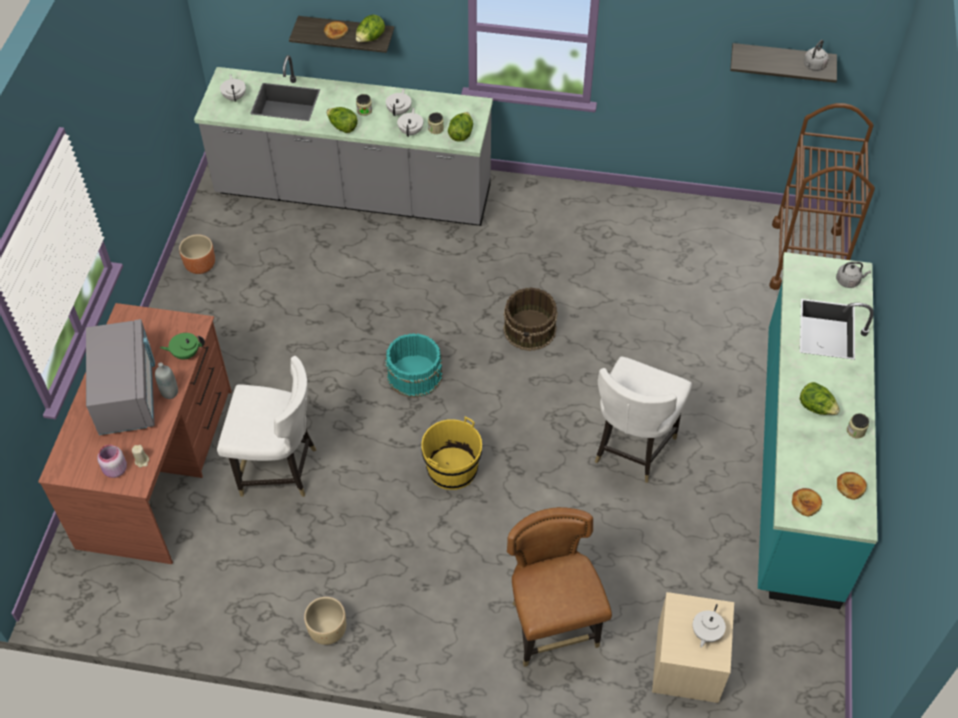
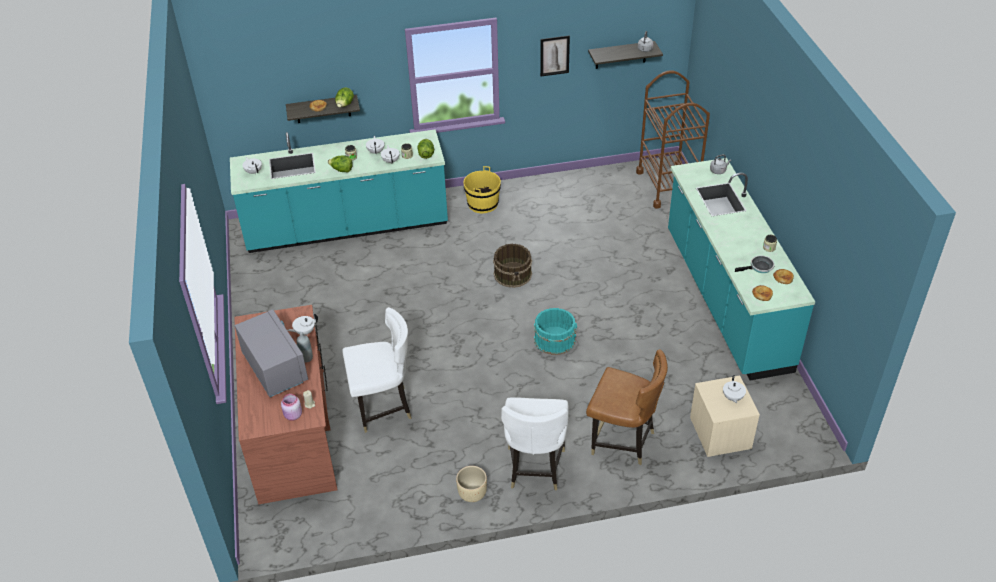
camera: 20 degrees left, 10 degrees down
(185, 353) = (304, 332): green teapot -> white teapot
(200, 266) = (258, 301): brown planter -> none
(354, 194) = (347, 228): grey counter -> turquoise counter
(415, 374) = (449, 323): turquoise bucket -> turquoise bucket (554, 339)
(452, 469) = (505, 370): yellow bucket -> yellow bucket (482, 204)
(552, 627) = (623, 441): brown chair -> brown chair turned 150 degrees clockwise
(632, 447) = (617, 322): white chair -> white chair (535, 468)
(681, 40) = (554, 55): none -> picture
(816, 407) = (738, 242): lettuce -> none
(825, 458) = (759, 267): none -> frying pan

